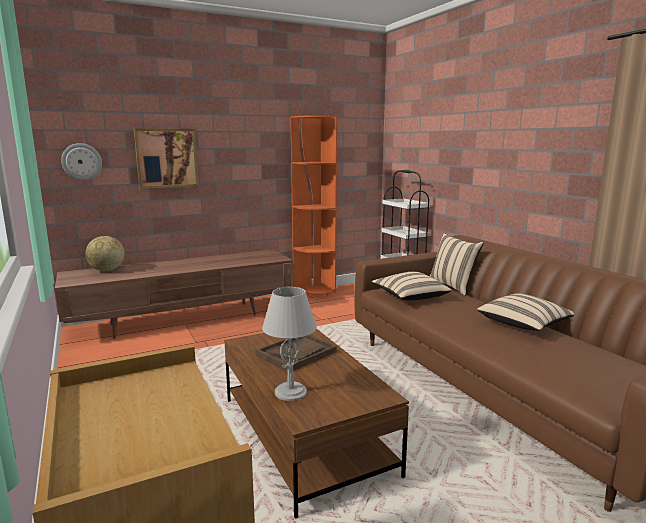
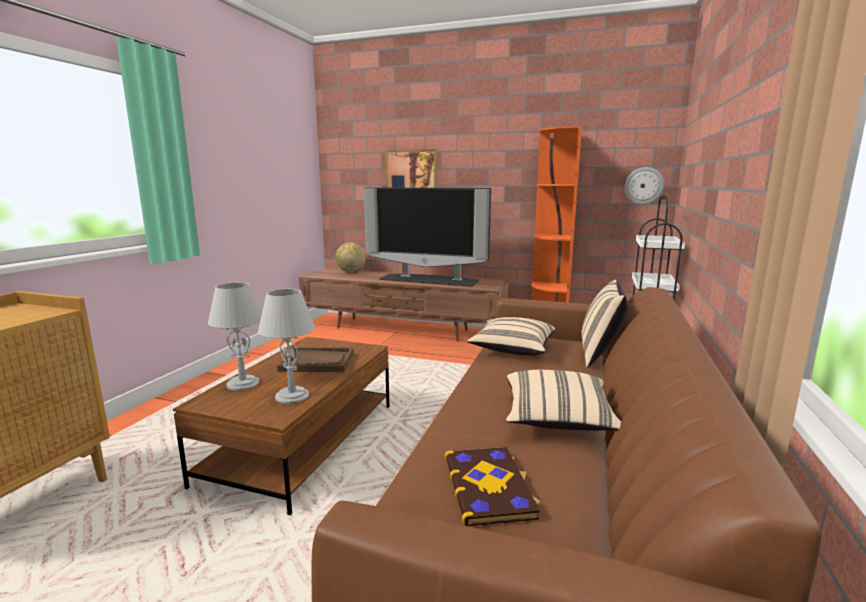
camera: 45 degrees right, 0 degrees up
(81, 161) = (348, 179): wall clock -> wall clock (643, 186)
(212, 262) = (429, 280): none -> television
(352, 381) = (292, 396): none -> grey table lamp
(581, 364) = (489, 486): none -> book

